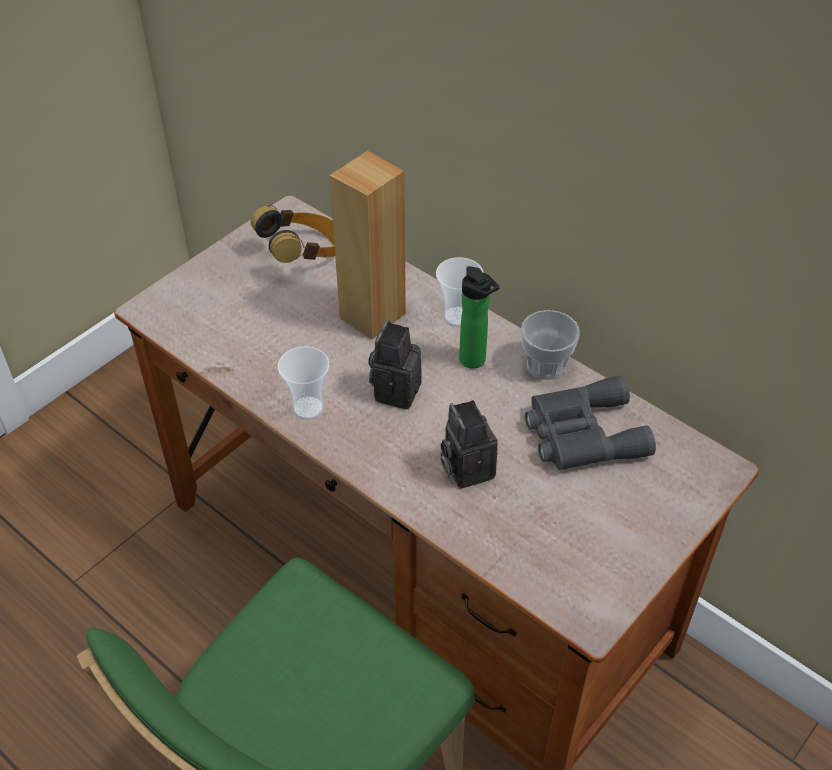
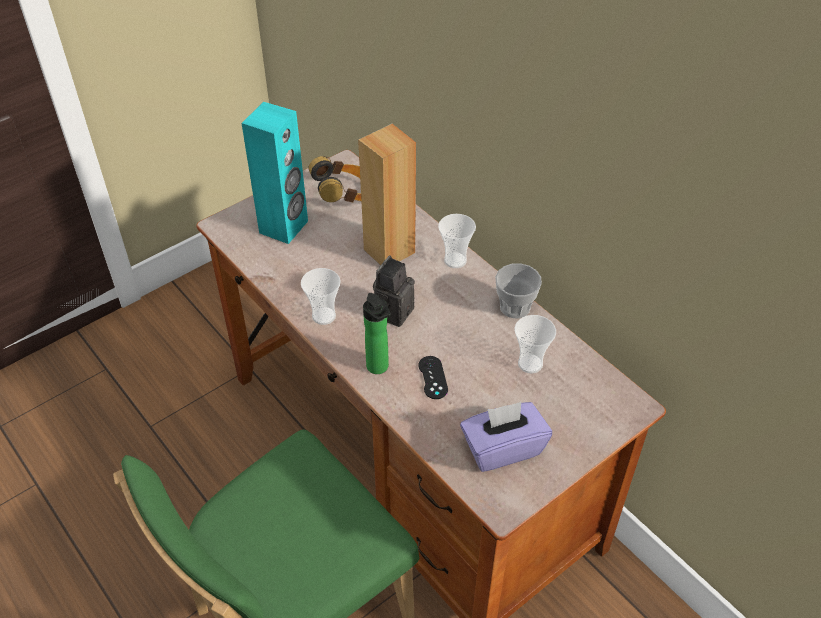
camera: 10 degrees right, 0 degrees up
(231, 302) = (284, 227): none -> turquoise speaker
(465, 468) = (433, 377): camera -> black game controller
(475, 362) = (460, 297): bottle -> bottle (379, 368)
(573, 545) = (502, 448): none -> purple tissue box
(581, 433) = (530, 364): grey binoculars -> cup

